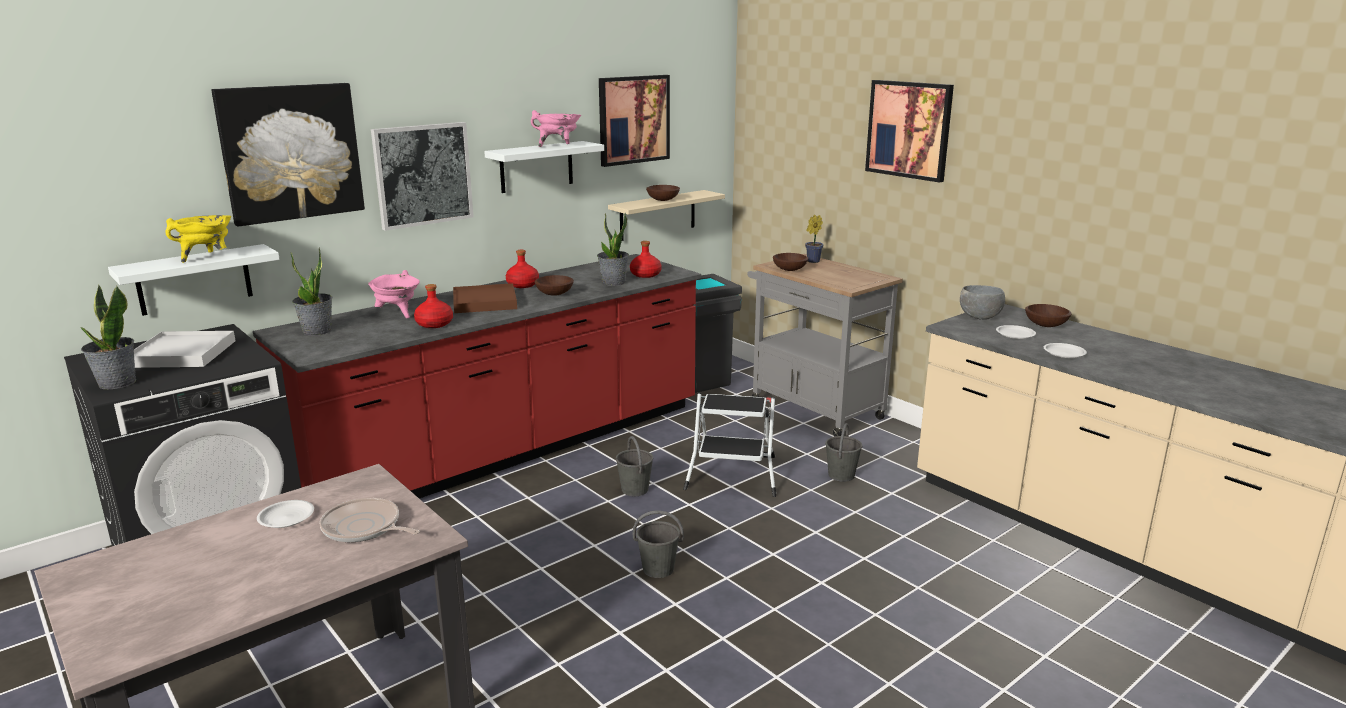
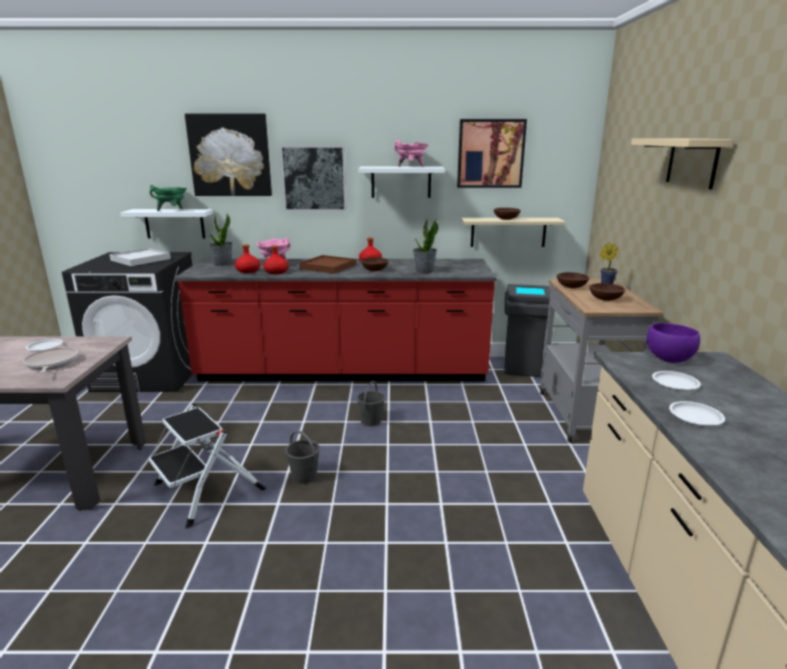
camera: 40 degrees right, 0 degrees up
(117, 383) = (90, 265): potted plant -> none
(207, 257) = (172, 210): yellow cooking pot -> green cooking pot
(645, 275) = (456, 270): red bottle -> red bottle (248, 271)
(733, 473) = (448, 436): step ladder -> step ladder (208, 489)
(841, 475) = (527, 471): grey bucket -> none
(909, 129) = (692, 162): picture -> beige shelf
(980, 318) = (669, 360): grey bowl -> purple bowl
(1046, 325) = (738, 386): brown bowl -> brown bowl (606, 299)

